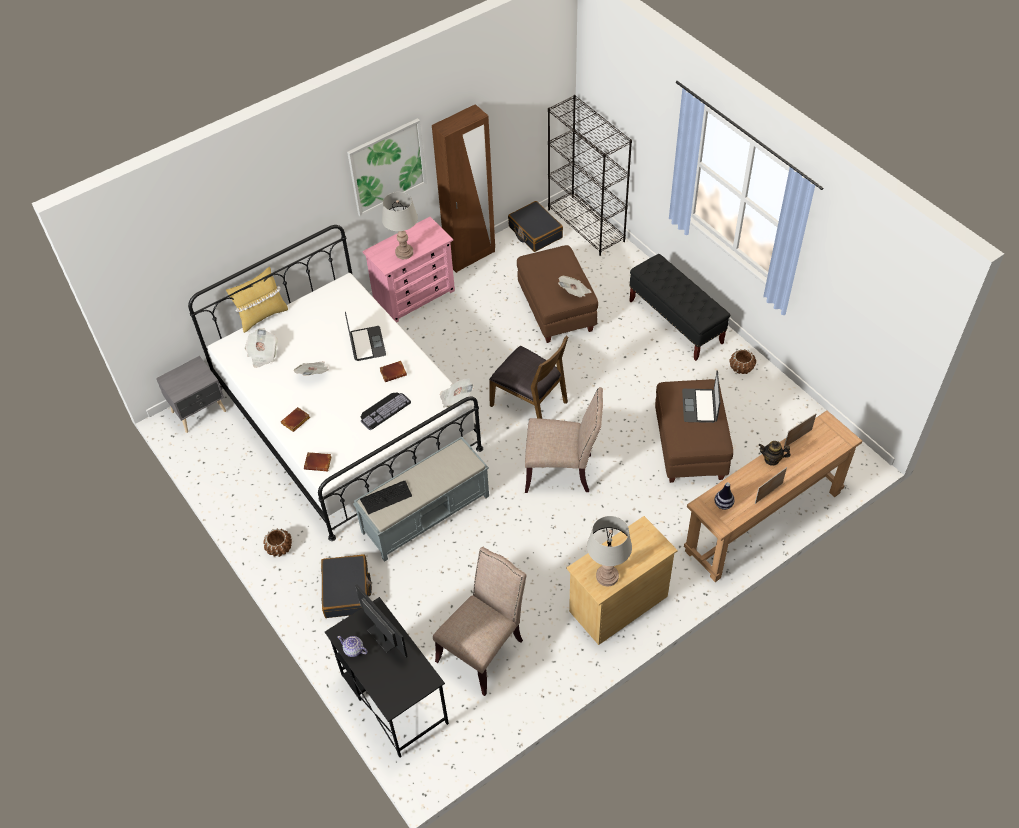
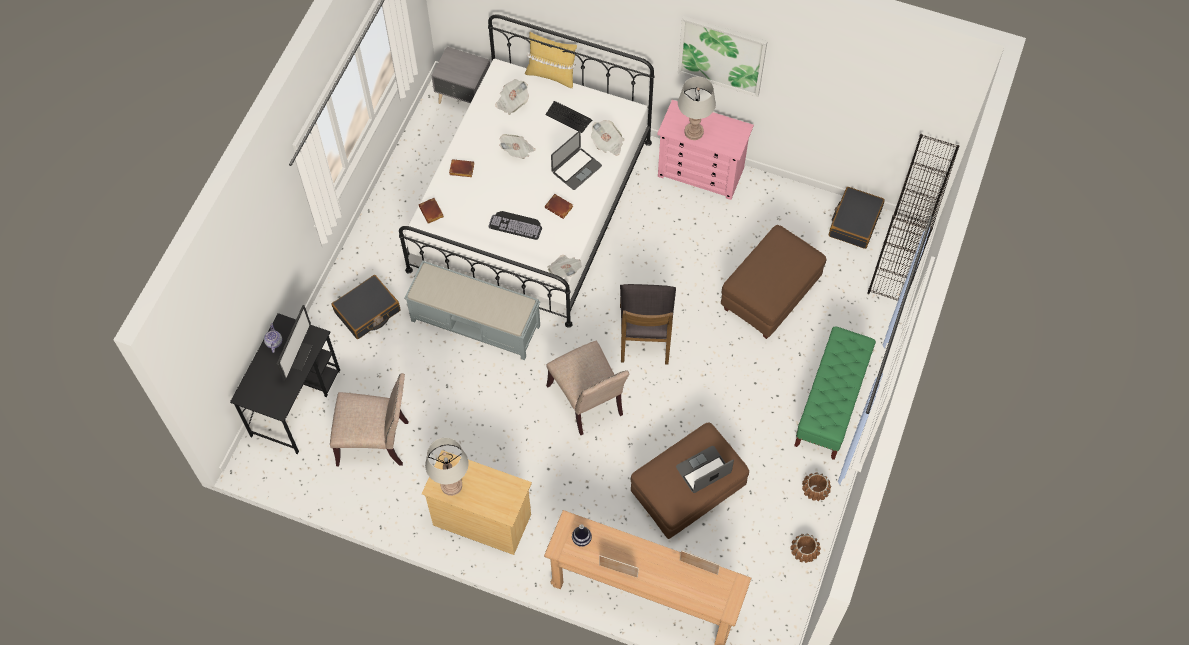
camera: 55 degrees right, 10 degrees up
(279, 547) = (376, 239): brown planter -> brown planter (804, 551)
(386, 497) = (440, 281): keyboard -> keyboard (568, 117)
(470, 257) = (781, 188): brown wardrobe -> none
(574, 292) = (766, 295): newspaper -> newspaper (607, 143)
(676, 322) = (830, 404): black bench -> green bench
(772, 459) = (659, 556): teapot -> none

